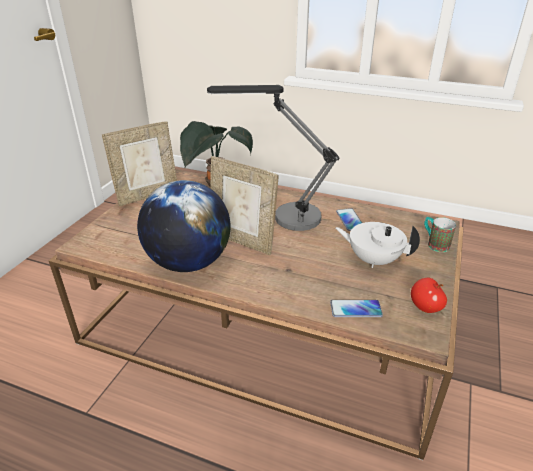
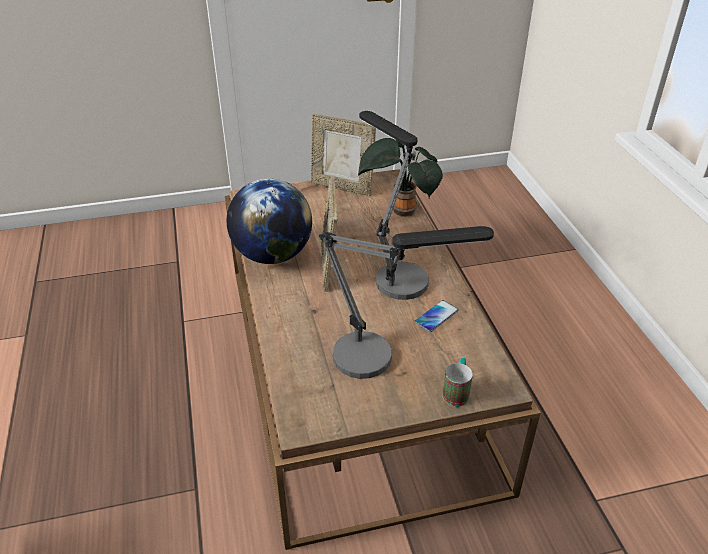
camera: 55 degrees right, 5 degrees up
(355, 309) = (294, 371): phone -> none
(373, 260) = (381, 357): white teapot -> table lamp
(425, 307) = (336, 415): apple -> none

